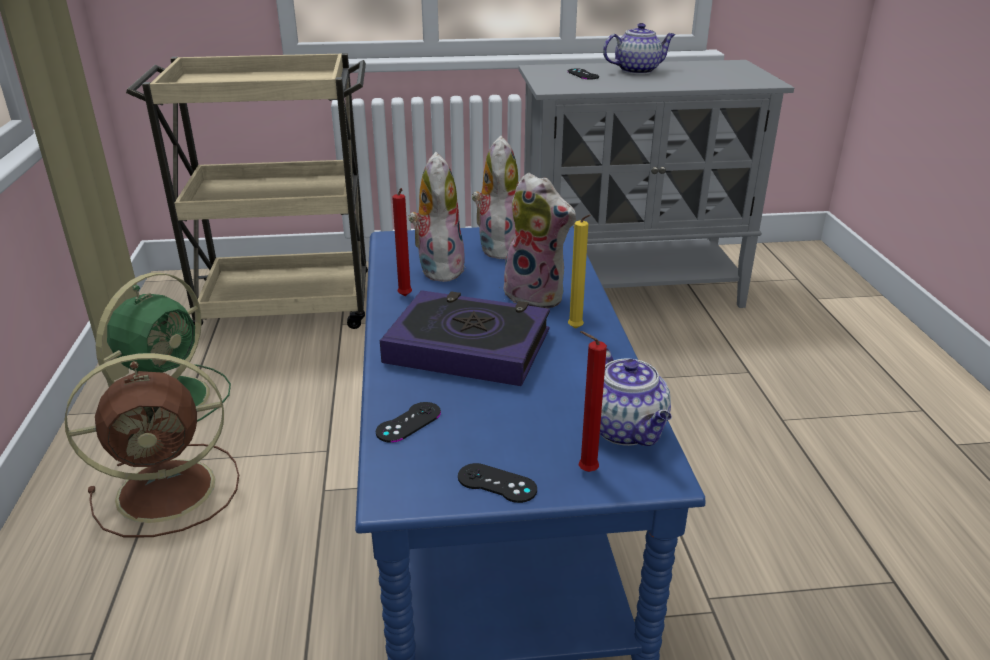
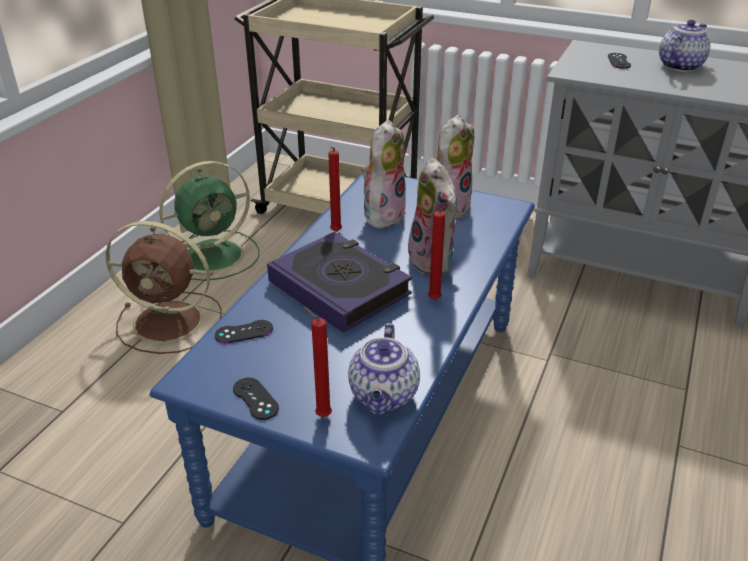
camera: 30 degrees right, 5 degrees up
(576, 329) = (434, 301): yellow candle -> red candle
(637, 70) = (680, 66): teapot -> teapot turned 60 degrees counterclockwise

